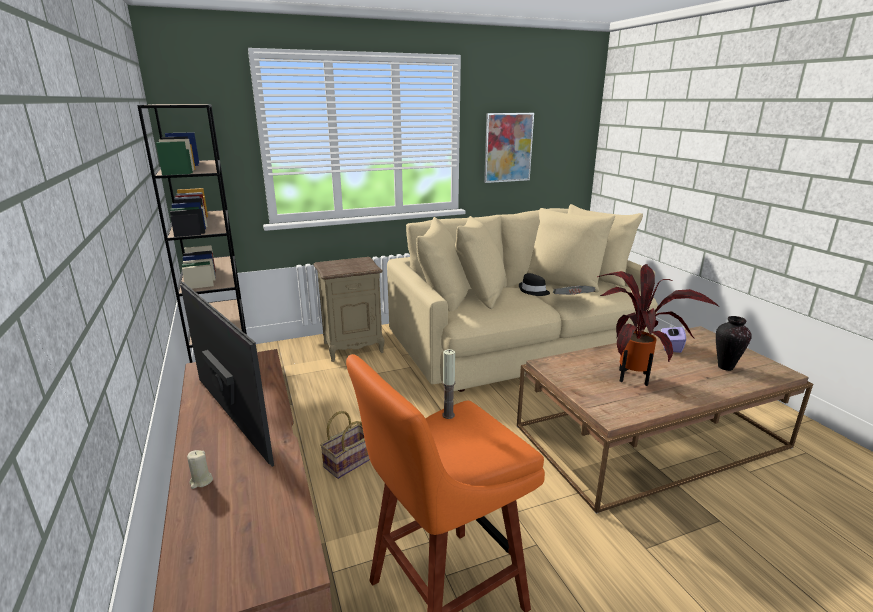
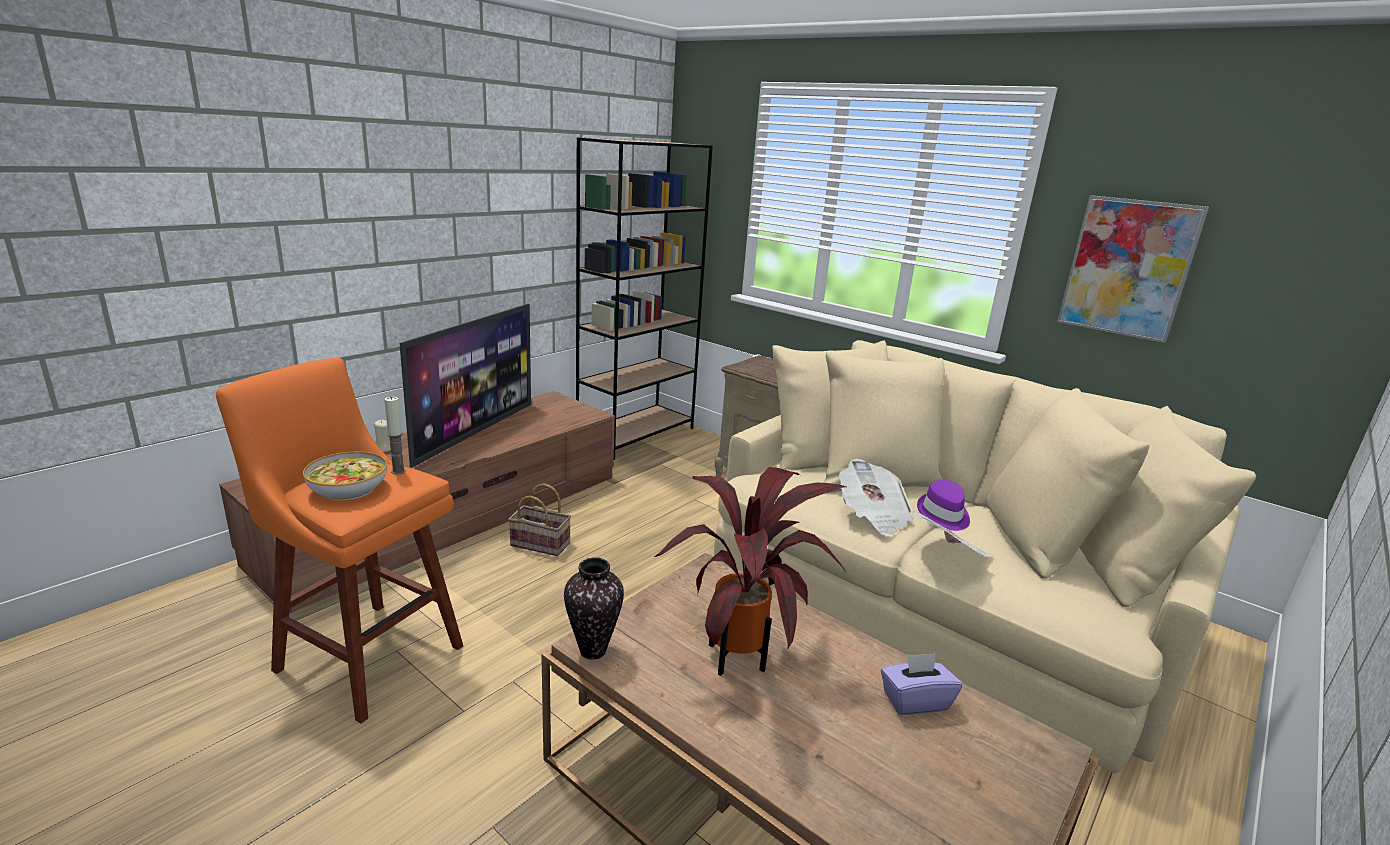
camera: 60 degrees right, 0 degrees up
(470, 442) = (347, 489): none -> bowl
(525, 305) = (873, 516): none -> newspaper
(533, 291) = (943, 515): black hat -> purple hat
(725, 367) = (896, 786): vase -> vase (594, 650)

